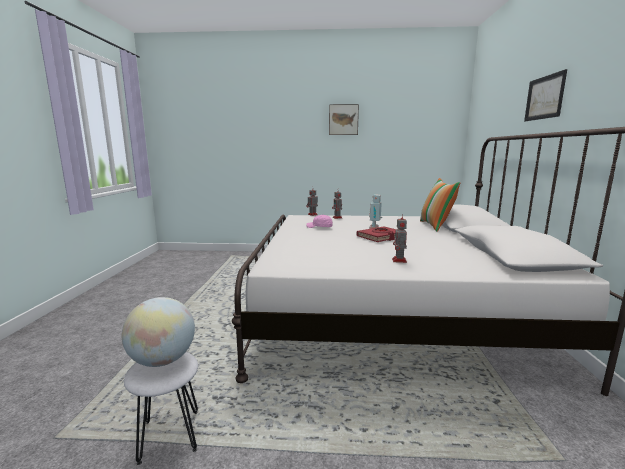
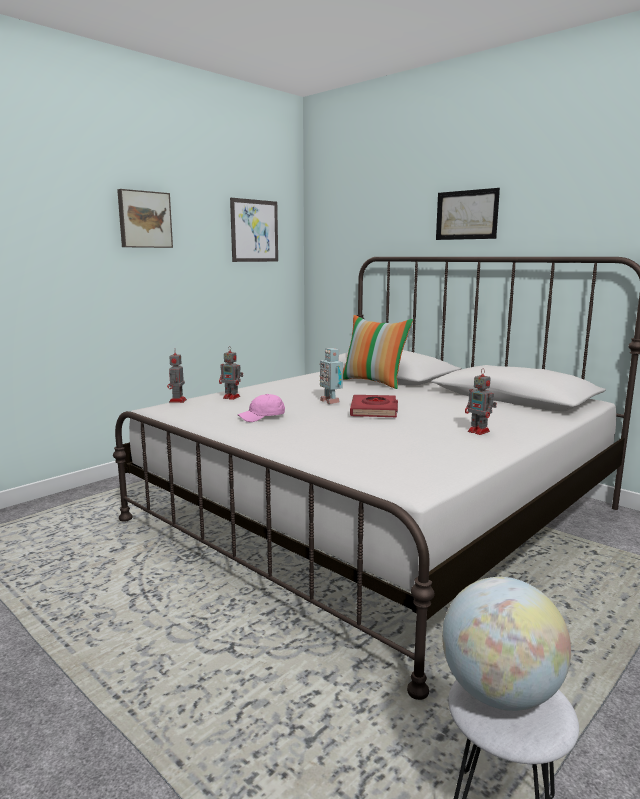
camera: 50 degrees left, 0 degrees up
(422, 123) = (254, 231): none -> picture

